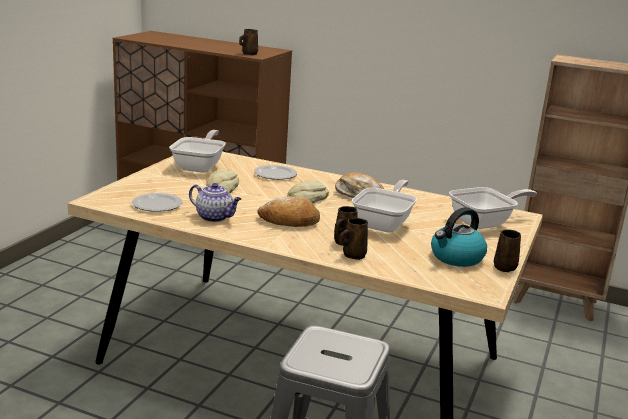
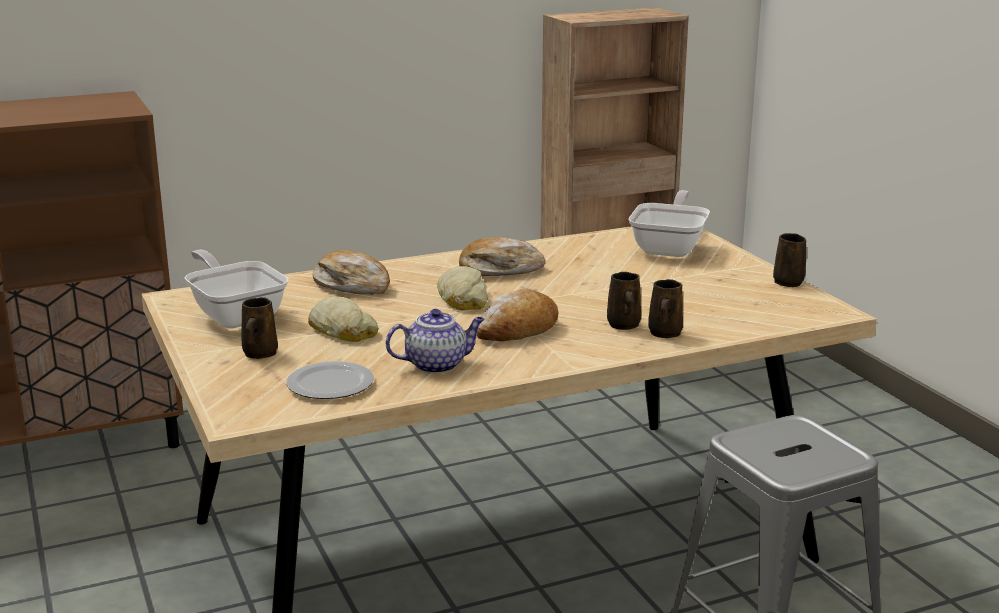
camera: 45 degrees left, 0 degrees up
(249, 54) = (107, 112): brown mug -> brown mug (259, 354)
(276, 174) = (352, 285): plate -> bread
(385, 223) = (601, 288): frying pan -> none
(456, 258) = (737, 292): kettle -> none

